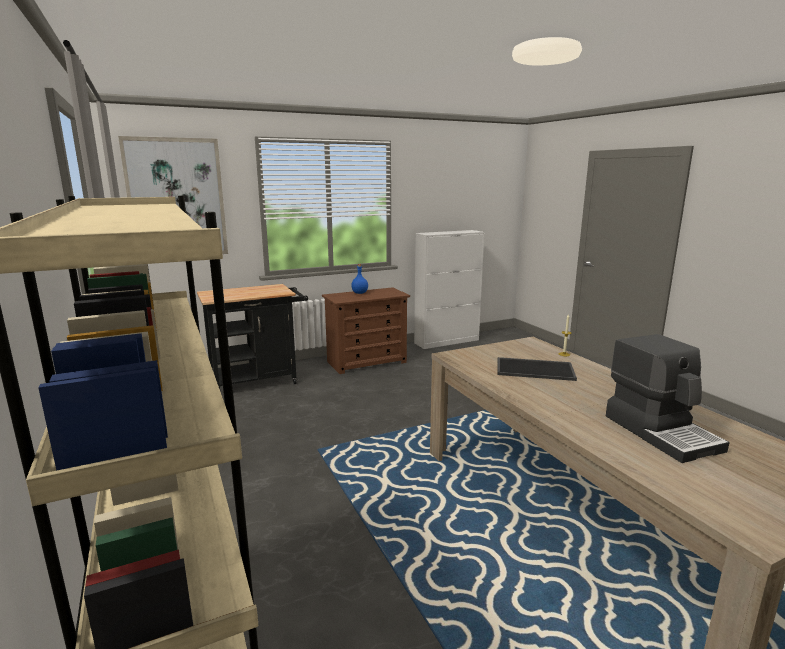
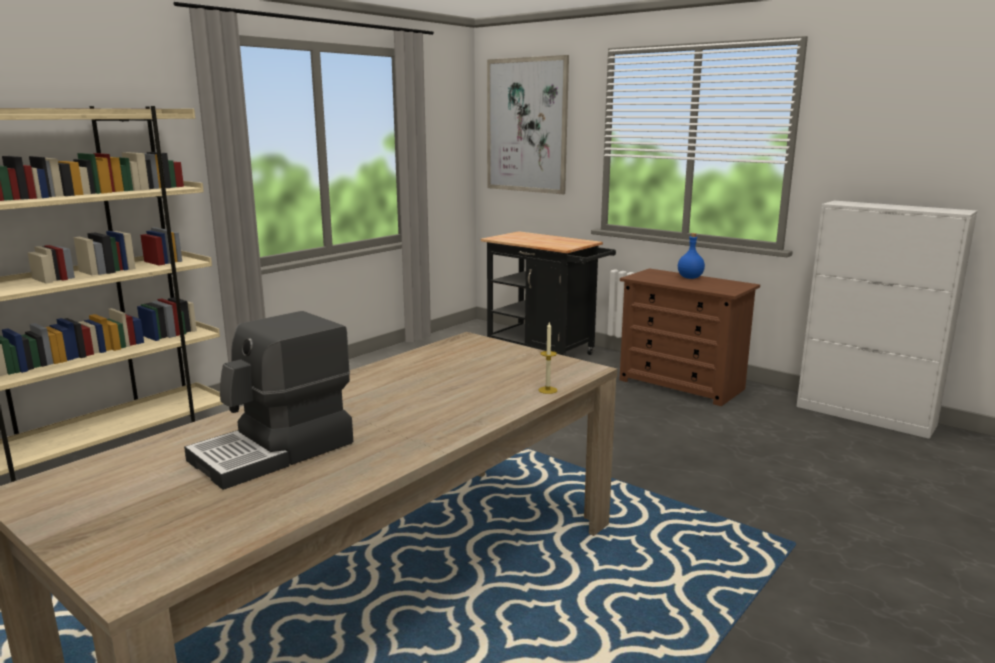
camera: 65 degrees right, 0 degrees up
(535, 369) = (459, 379): tray -> none

